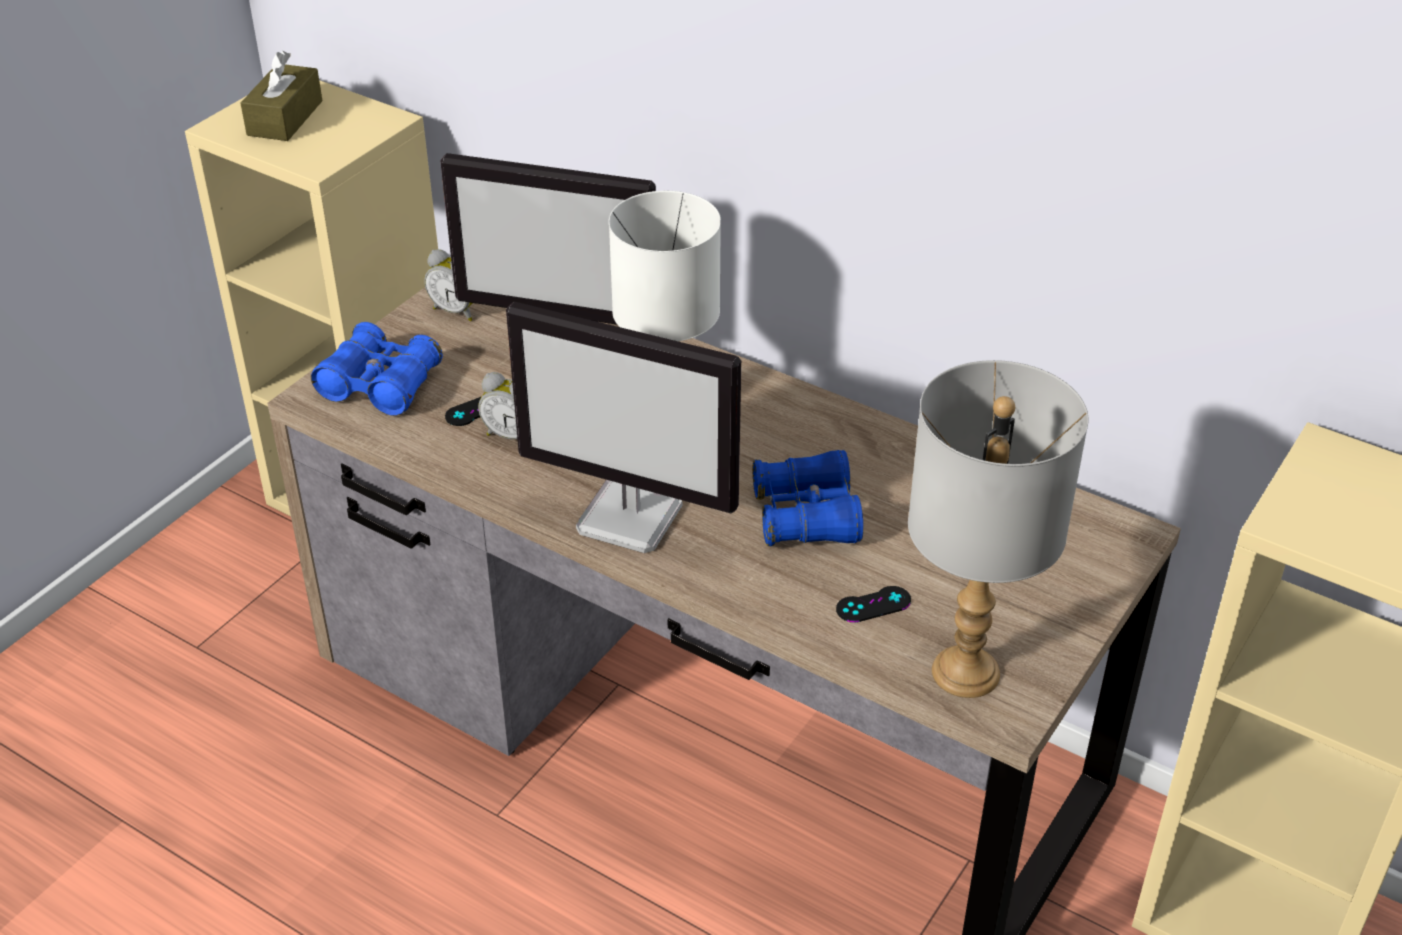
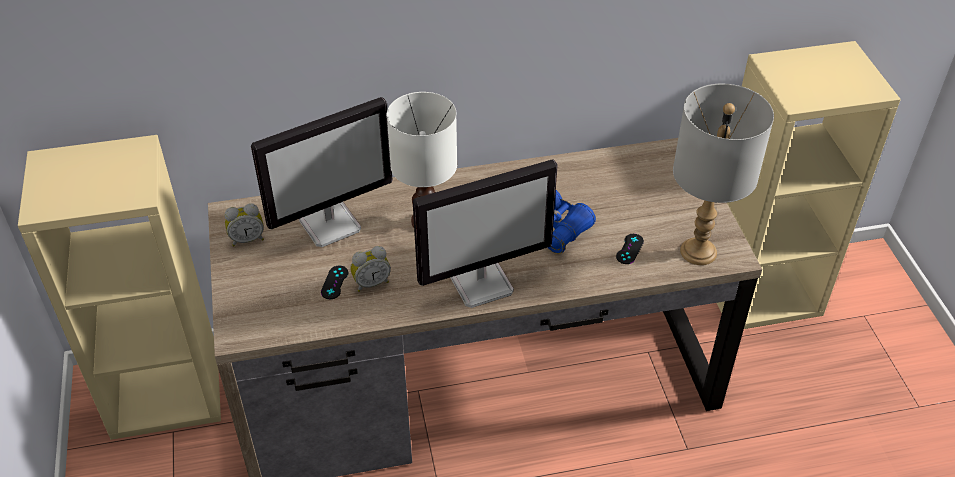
camera: 45 degrees left, 5 degrees up
(285, 118) = (73, 181): brown tissue box -> none
(380, 384) = (264, 304): blue binoculars -> none

